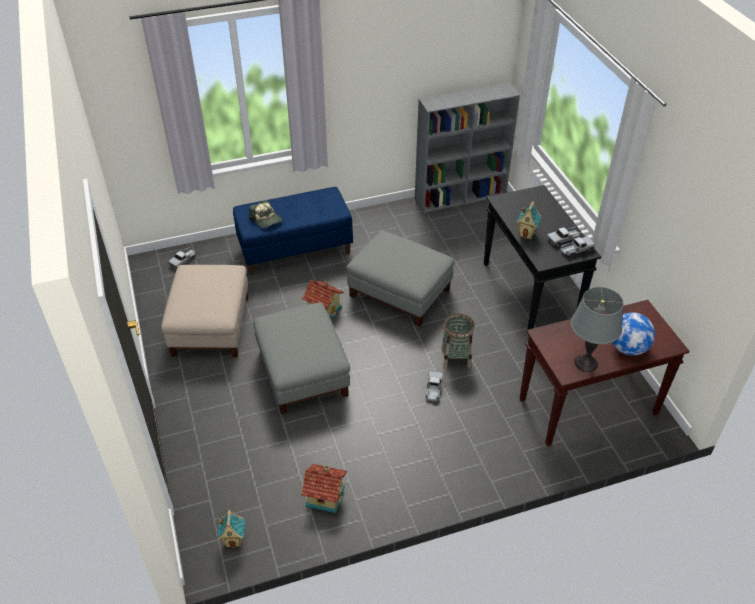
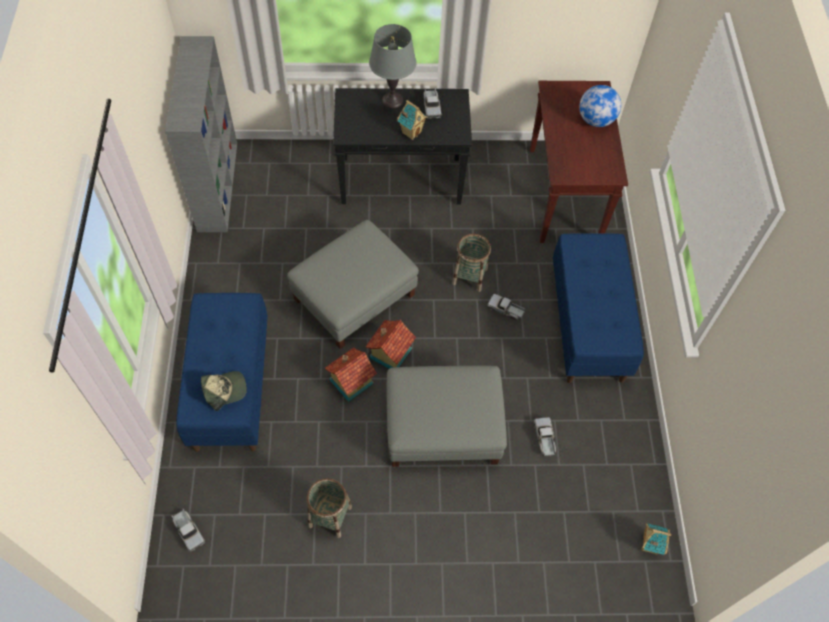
camera: 75 degrees left, 15 degrees up
(210, 325) = (330, 516): beige ottoman -> basket
(325, 495) = (613, 446): toy house -> toy house (389, 353)
(446, 453) = (588, 325): none -> blue bench
(576, 250) = (451, 103): toy truck -> toy truck (544, 438)
(586, 363) = (606, 156): grey table lamp -> grey table lamp (392, 100)

